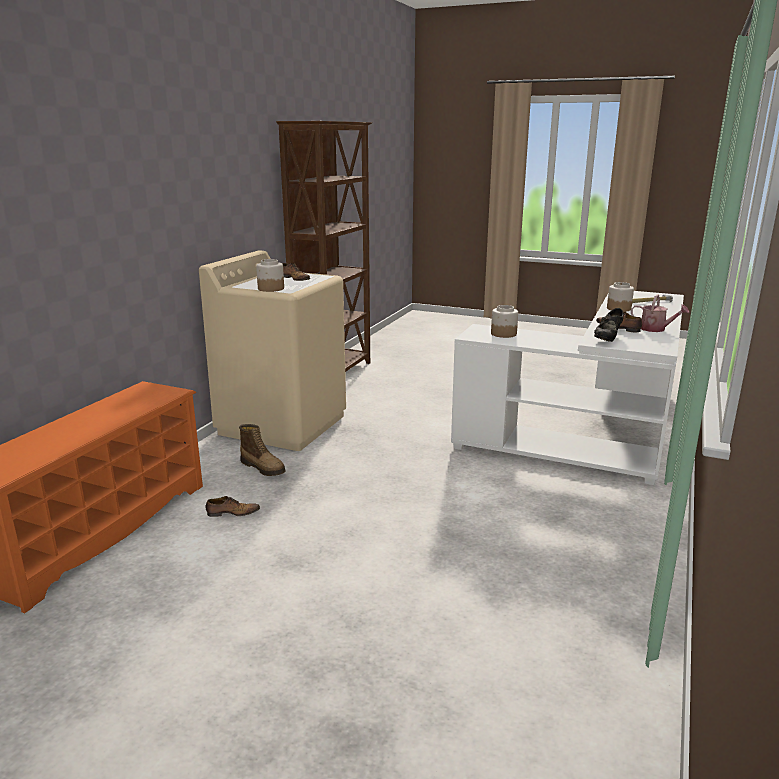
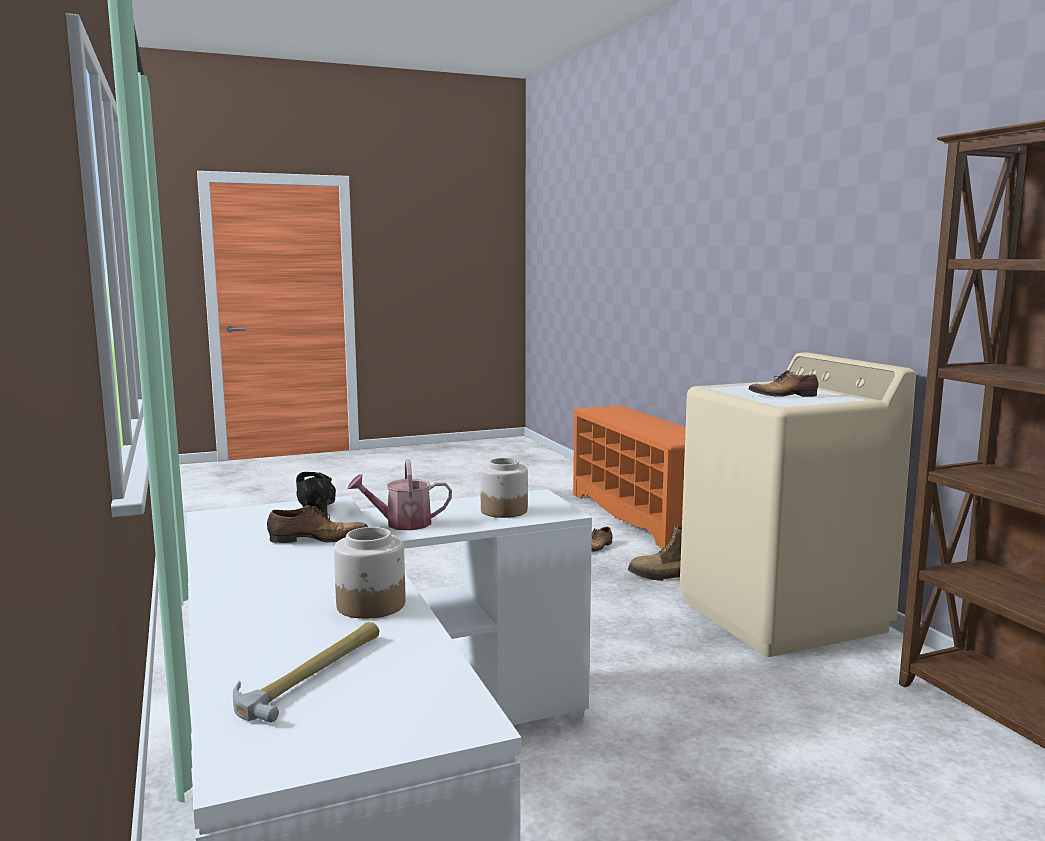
camera: 135 degrees right, 10 degrees down
(270, 289) = (738, 386): jar -> none
(656, 329) = (240, 558): watering can -> watering can (401, 524)

